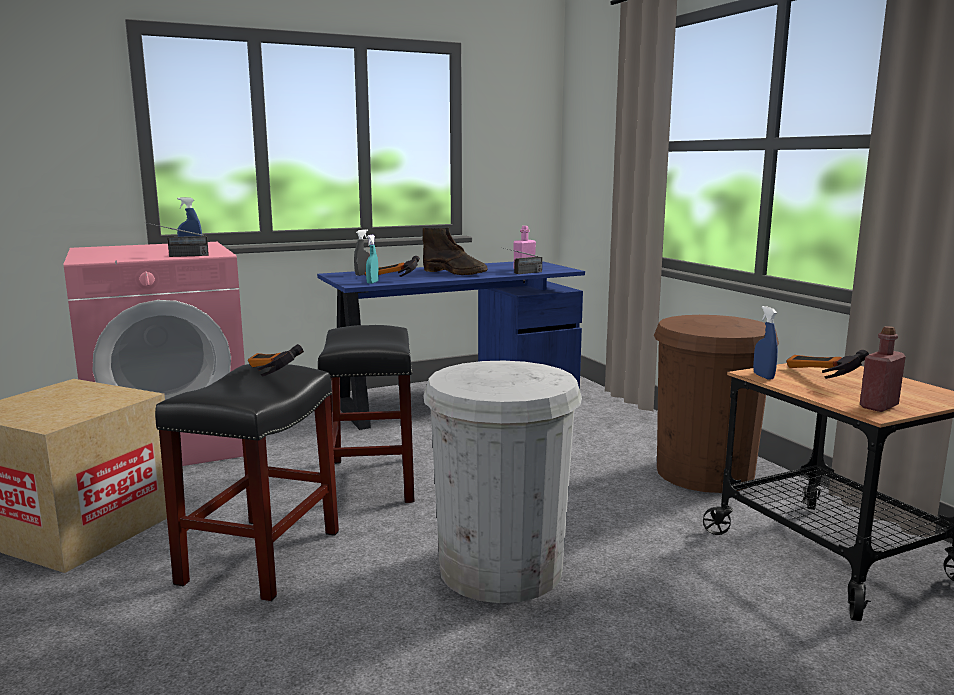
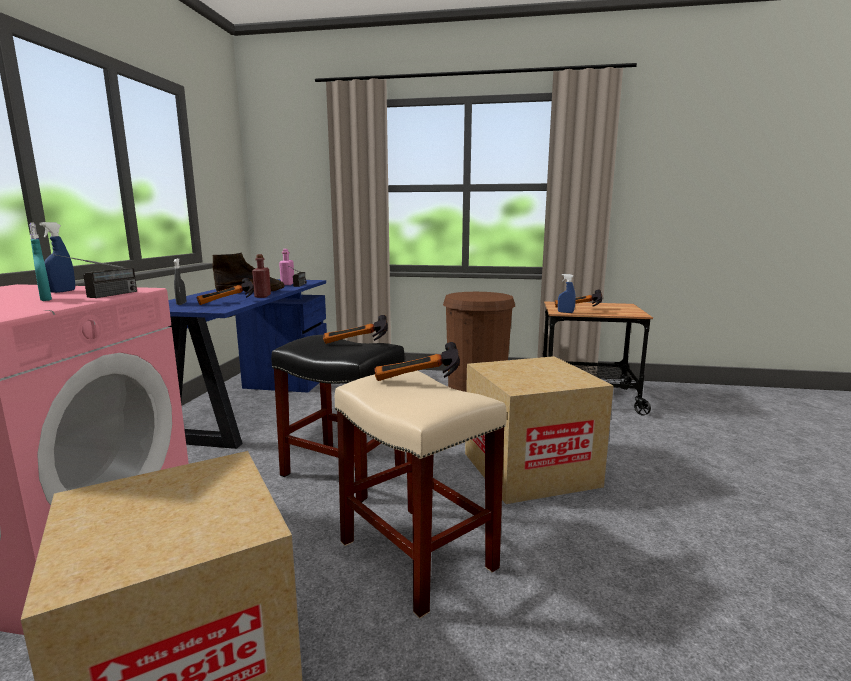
camera: 55 degrees left, 0 degrees up
(261, 556) = (415, 554): black stool -> beige stool
(372, 282) = (226, 306): turquoise spray bottle -> turquoise spray bottle (46, 300)
(376, 340) = (355, 344): none -> hammer
(501, 568) = (529, 469): white trash can -> cardboard box
(878, 406) = (630, 312): red bottle -> red bottle (262, 296)

